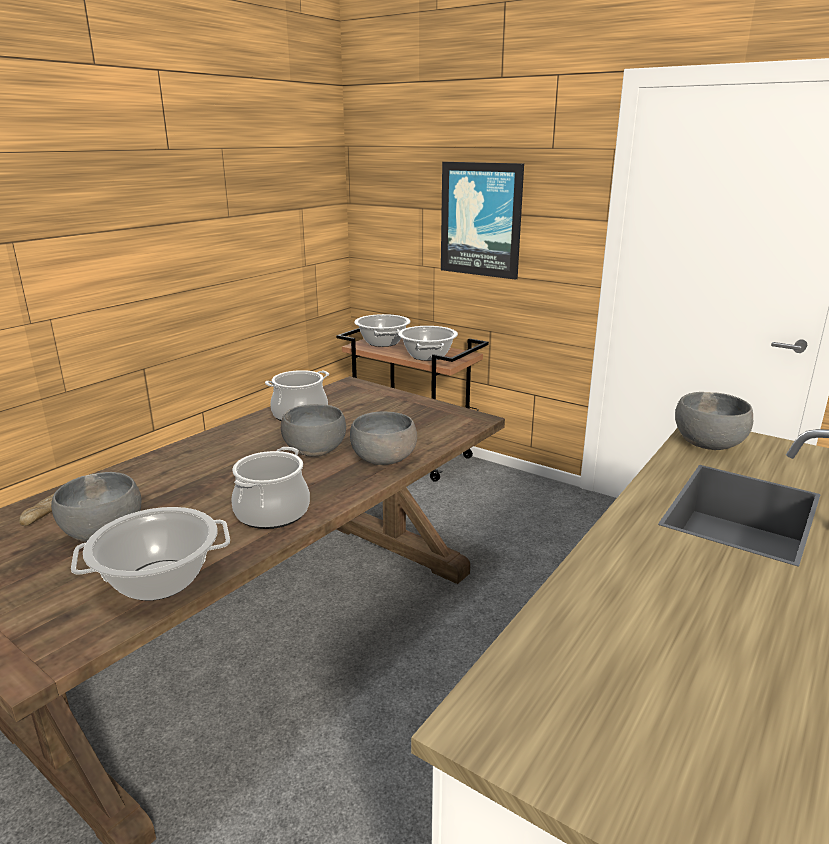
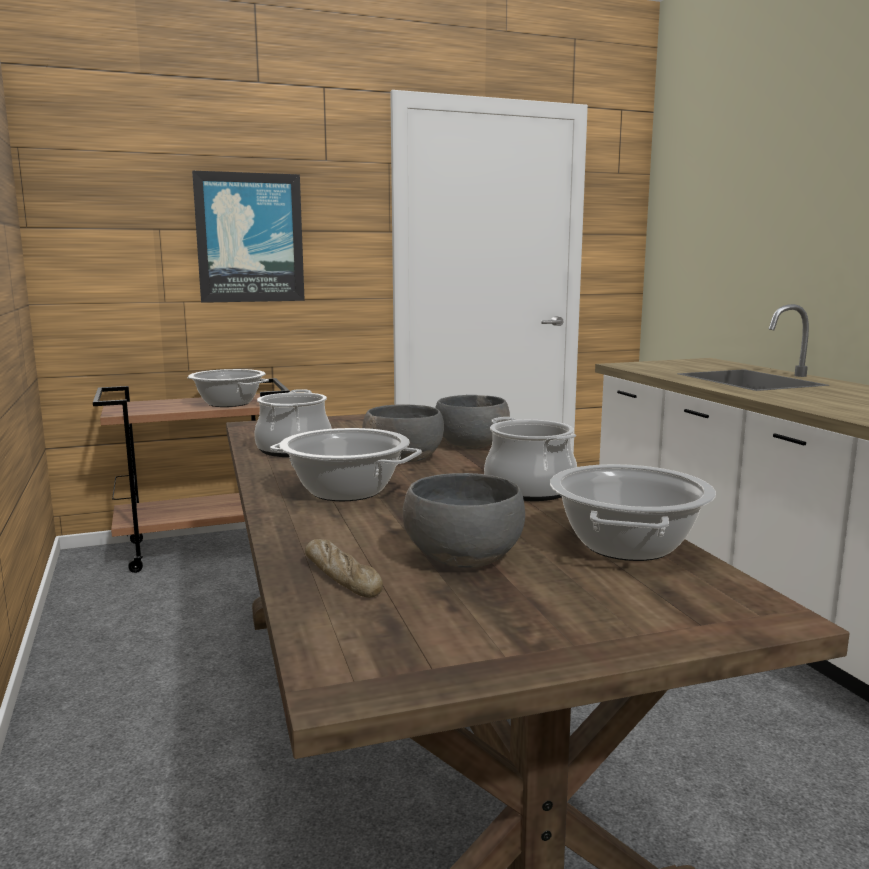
camera: 55 degrees left, 10 degrees down
(382, 342) = (140, 406): cooking pot -> cooking pot (345, 491)
(709, 443) = (645, 367): grey bowl -> none

